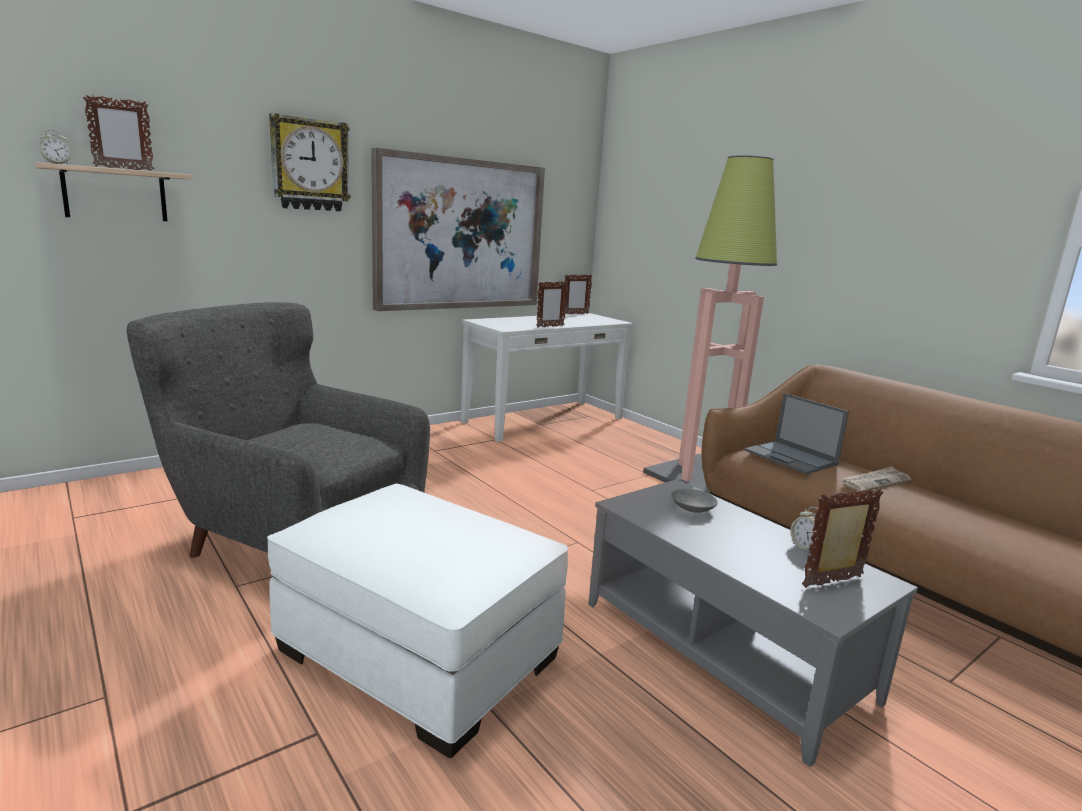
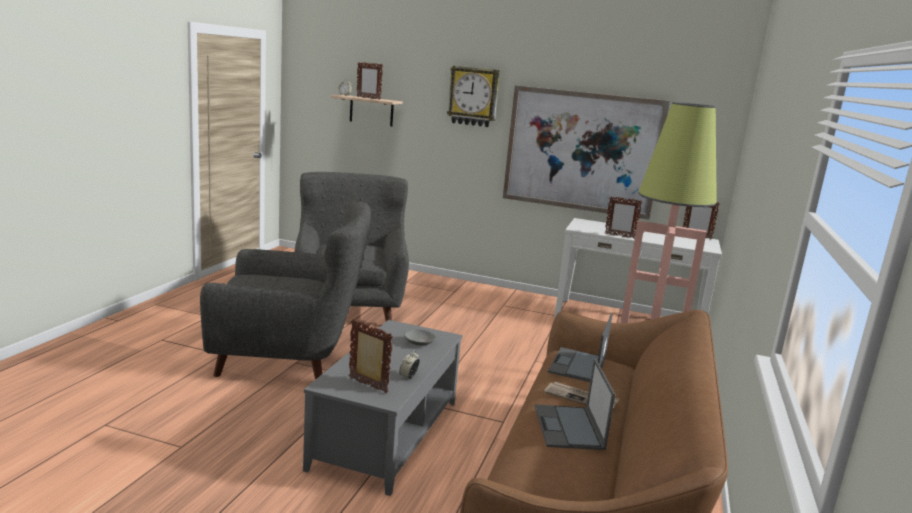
camera: 55 degrees right, 0 degrees up
(420, 654) = (290, 358): white ottoman -> grey armchair
(950, 508) = (569, 428): none -> laptop

